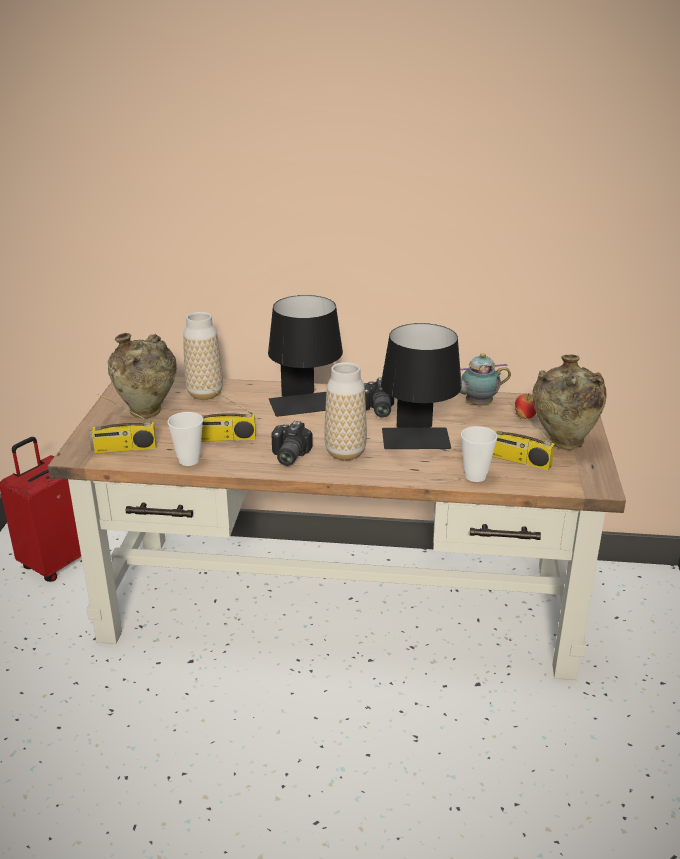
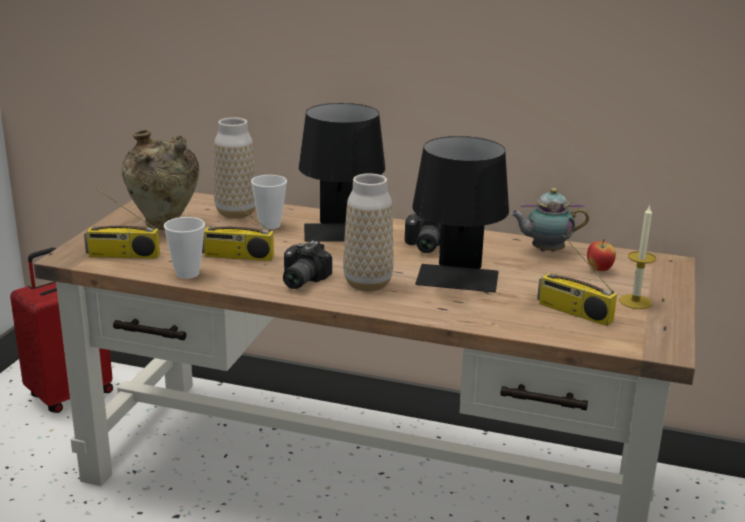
camera: 10 degrees right, 5 degrees down
(475, 476) = (513, 323): cup -> cup (270, 225)
(562, 444) = (635, 301): beige vase -> candle

